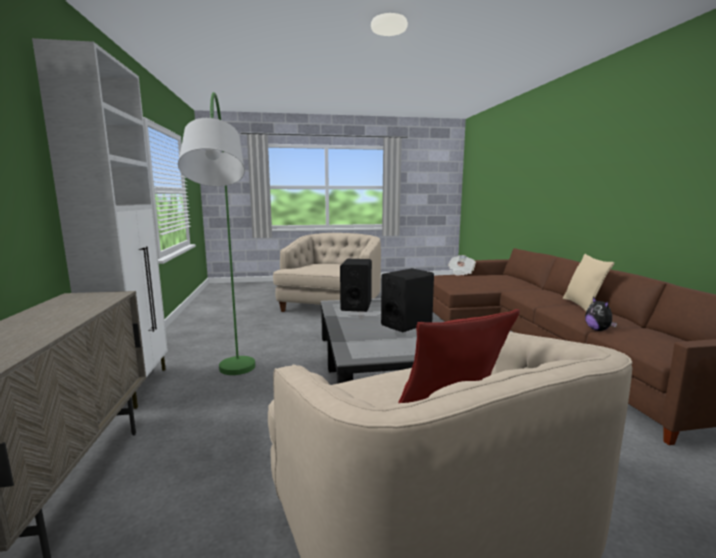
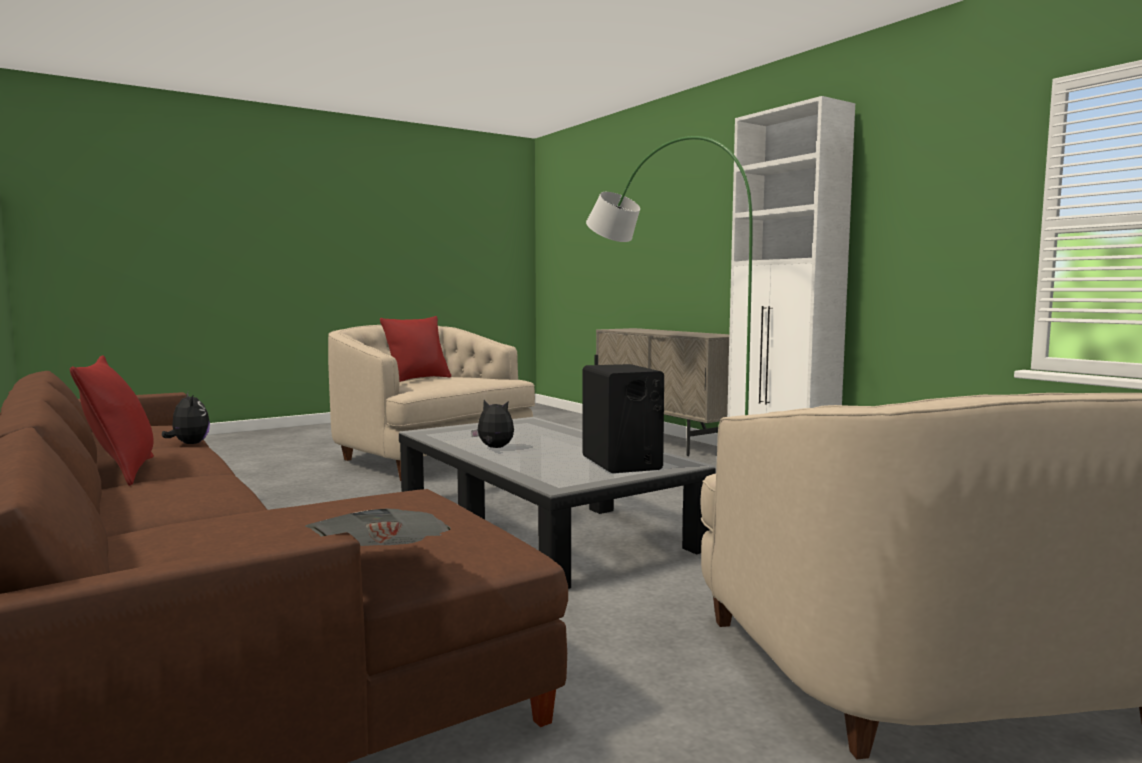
camera: 155 degrees right, 5 degrees down
(406, 324) = (494, 448): black speaker -> plush toy
(582, 305) = (122, 472): beige pillow -> red pillow

